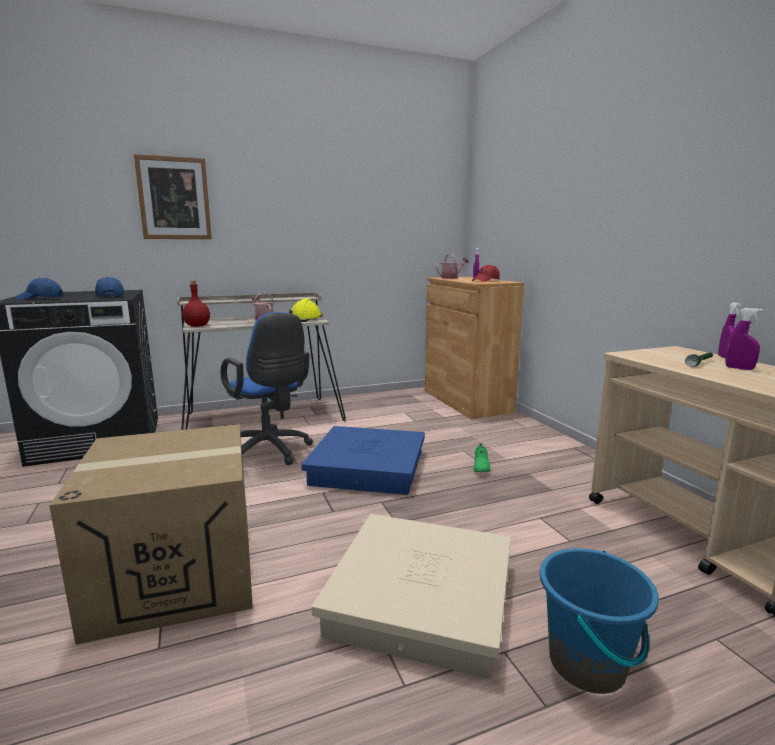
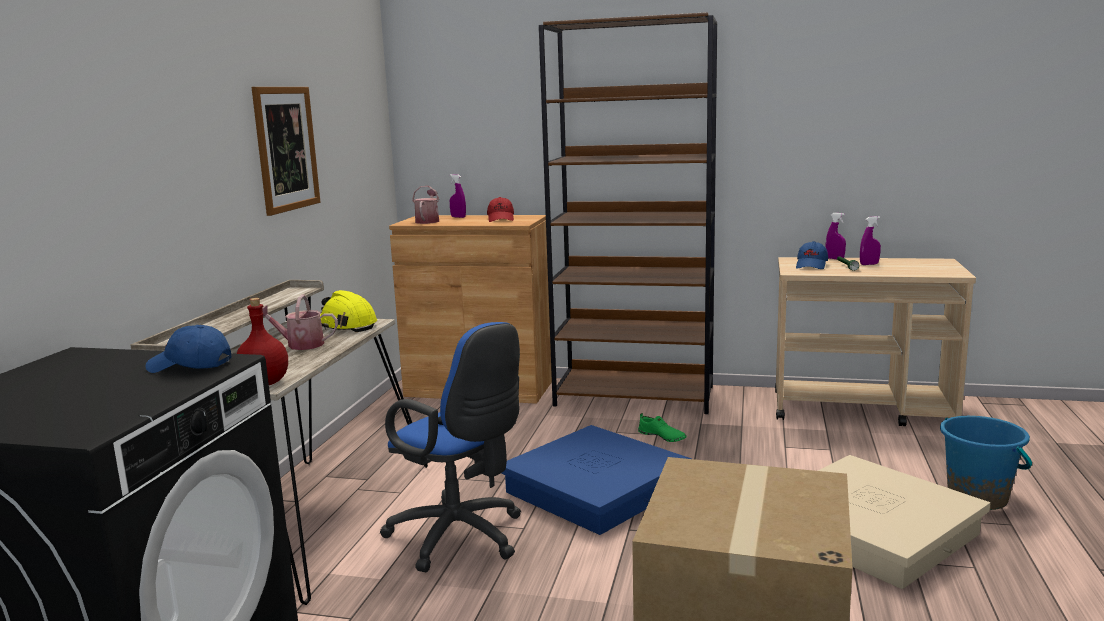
camera: 55 degrees left, 0 degrees up
(40, 298) = (95, 412): blue cap -> blue cap (812, 265)
(174, 198) = (92, 138): picture -> picture (286, 149)
(270, 452) = (462, 538): blue office chair -> blue office chair turned 45 degrees clockwise
(536, 440) = (635, 396): none -> brown bookcase

